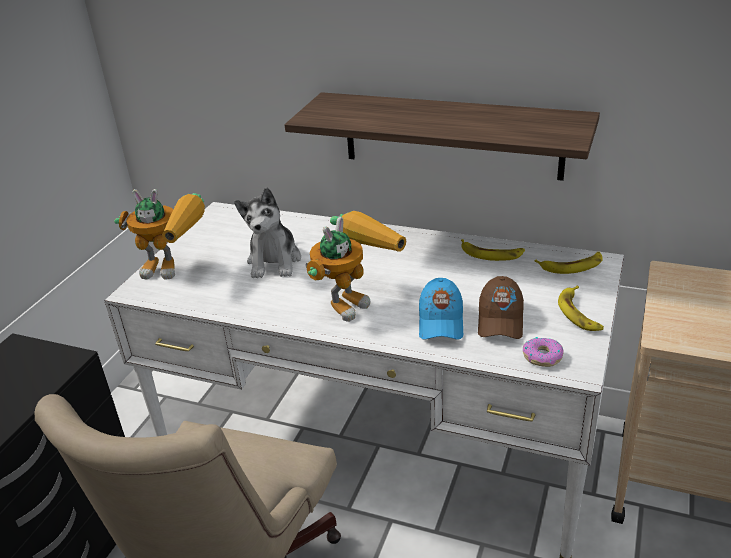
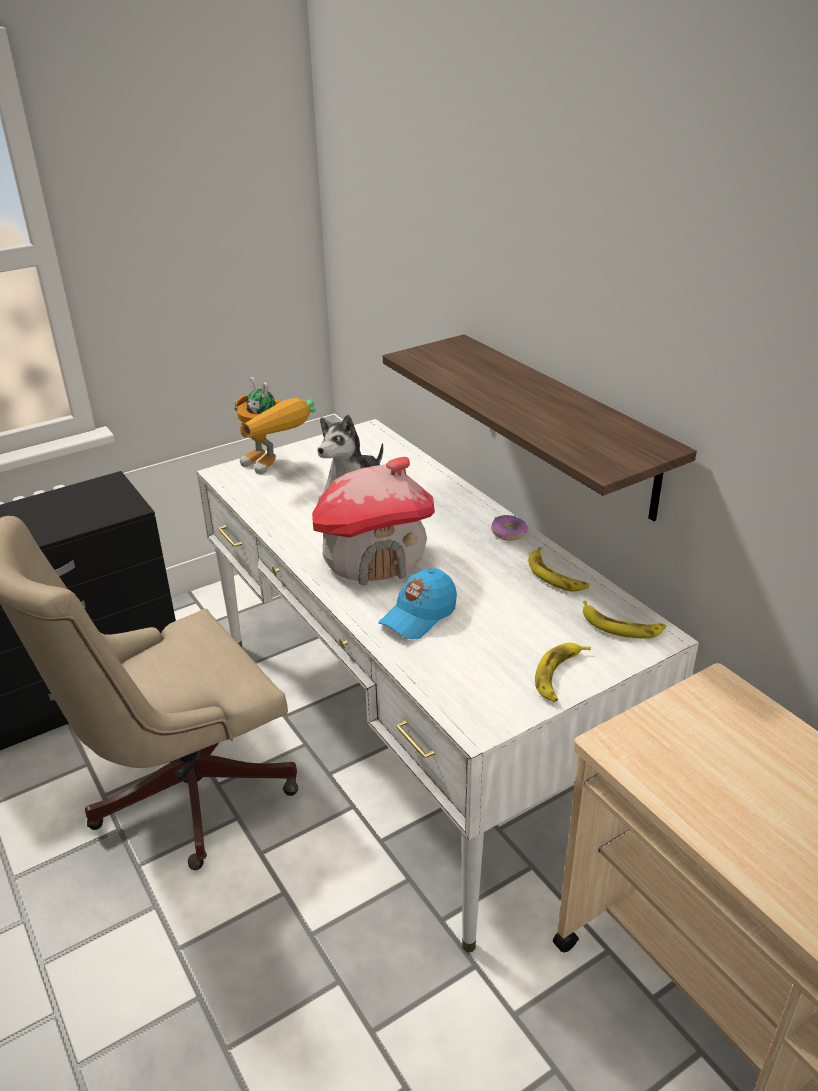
camera: 35 degrees right, 0 degrees up
(354, 298) = (375, 558): toy robot -> toy house
(500, 320) = (473, 642): brown cap -> none
(542, 356) = (464, 695): donut -> donut (509, 532)

